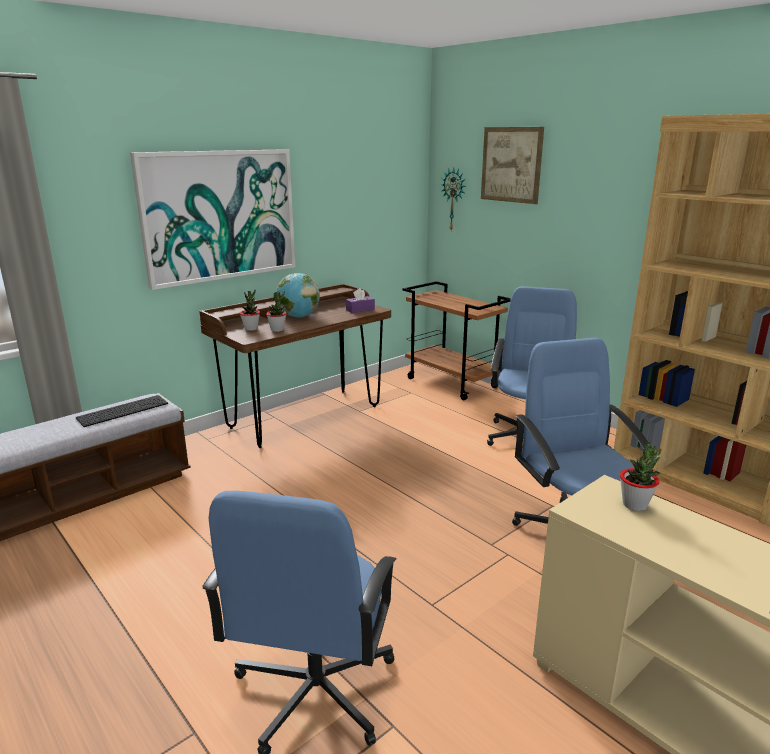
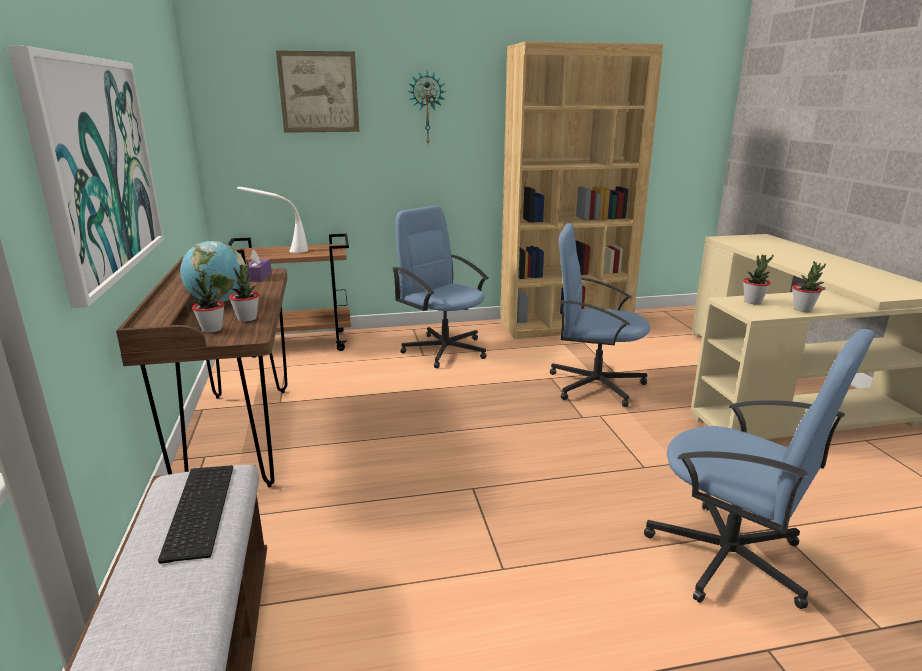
camera: 60 degrees left, 0 degrees up
(446, 300) = (277, 252): none -> white table lamp
(454, 199) = (240, 137): wall clock -> wall clock (426, 108)
(658, 544) = (802, 309): none -> potted plant

